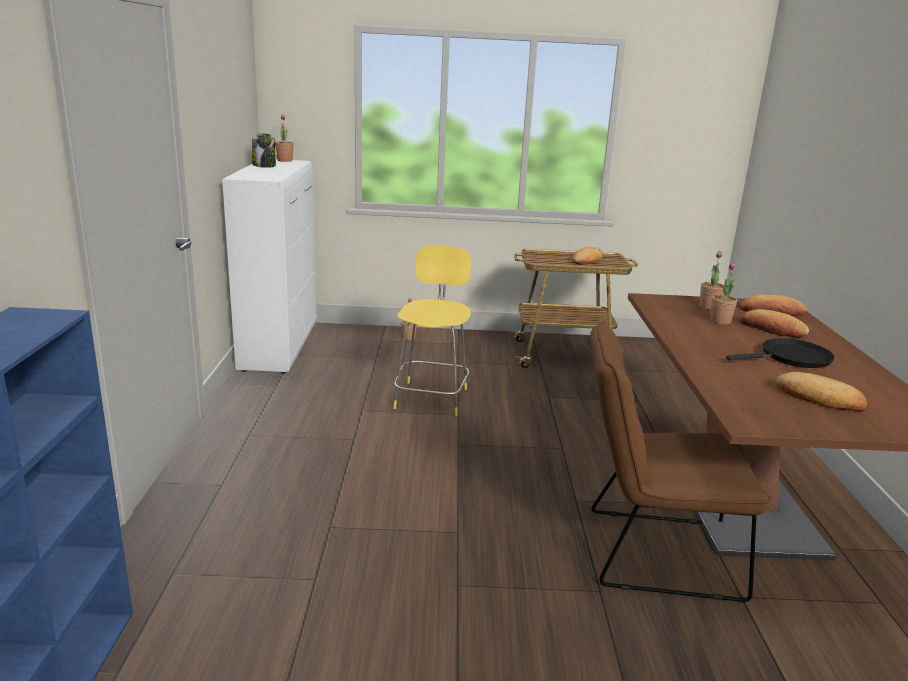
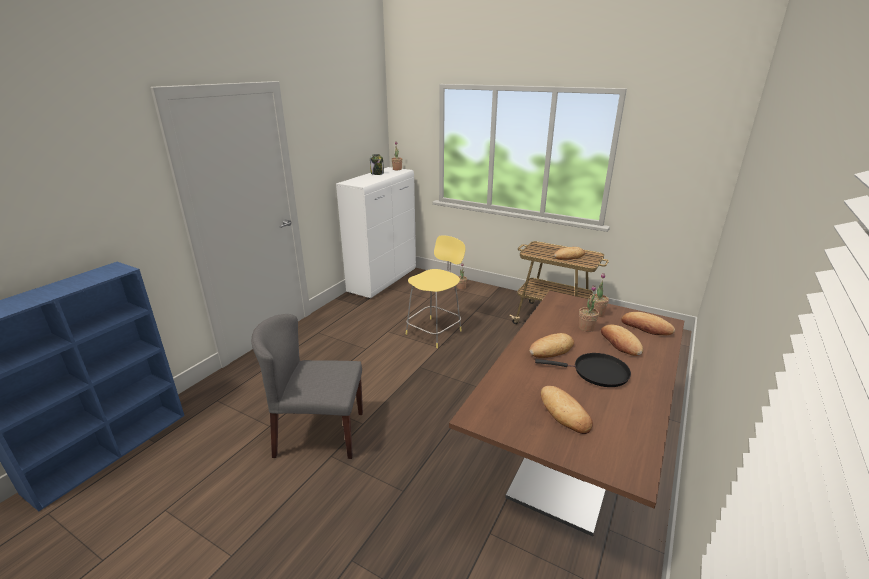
camera: 30 degrees right, 5 degrees up
(408, 564) = (319, 434): none -> grey chair
(650, 552) = (462, 478): brown chair -> none
(719, 346) = (551, 349): none -> bread

